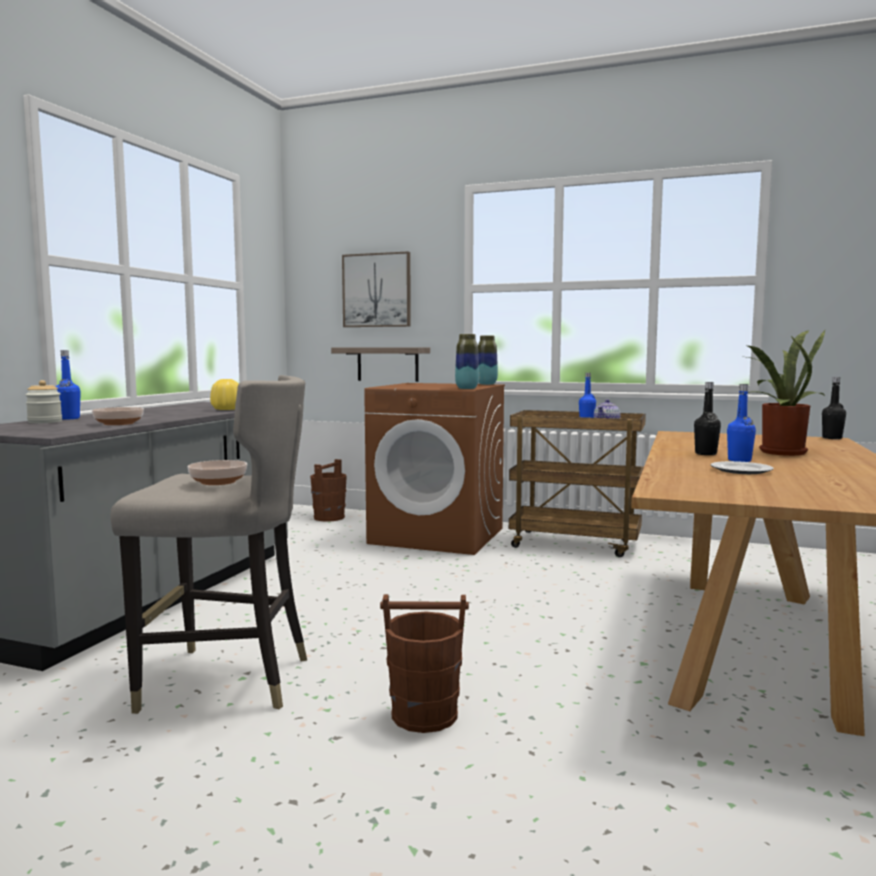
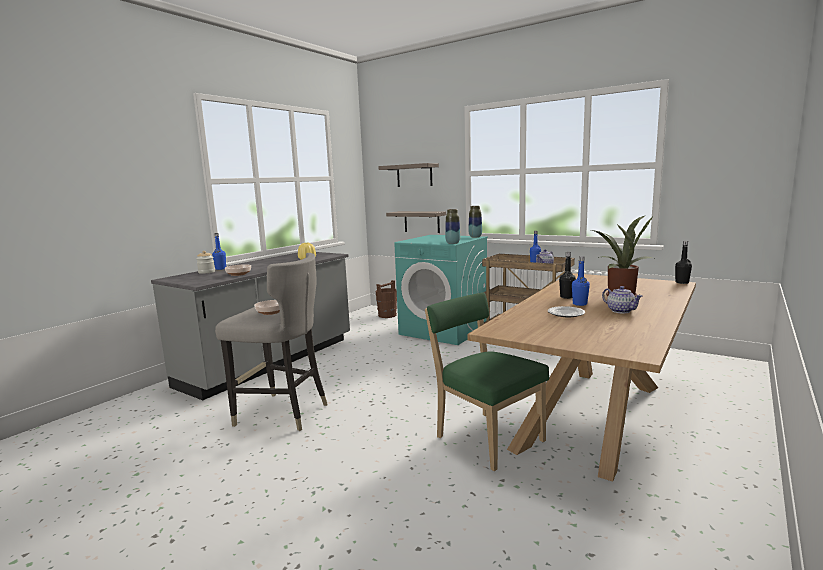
camera: 15 degrees right, 5 degrees up
(377, 290) = (414, 175): picture -> shelf
(425, 715) = (369, 441): brown bucket -> none
(438, 536) = (444, 331): brown washing machine -> turquoise washing machine
(620, 688) = (486, 437): none -> green chair
(812, 466) = (620, 311): none -> teapot

